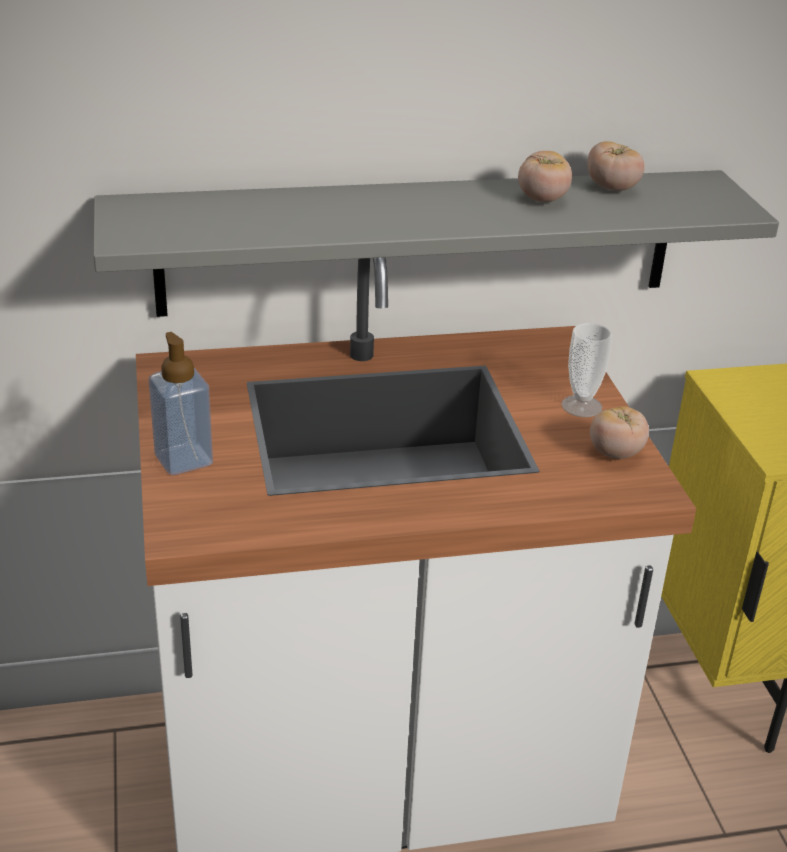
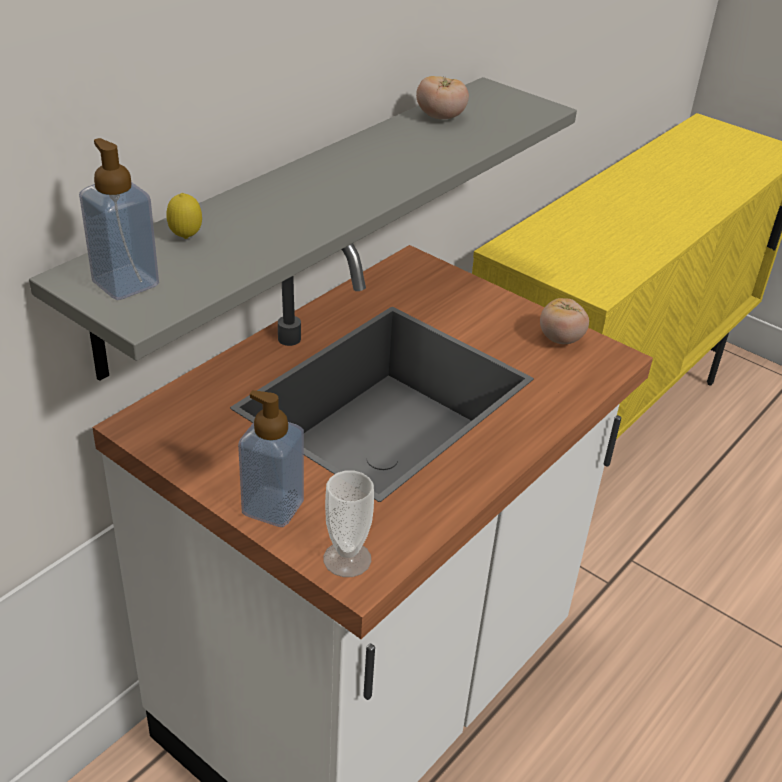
camera: 40 degrees left, 5 degrees up
(148, 218) = (125, 283): none -> soap dispenser
(237, 205) = (186, 238): none -> lemon
(542, 199) = (410, 144): tomato -> none
(581, 406) = (495, 311): cup -> cup (347, 559)

